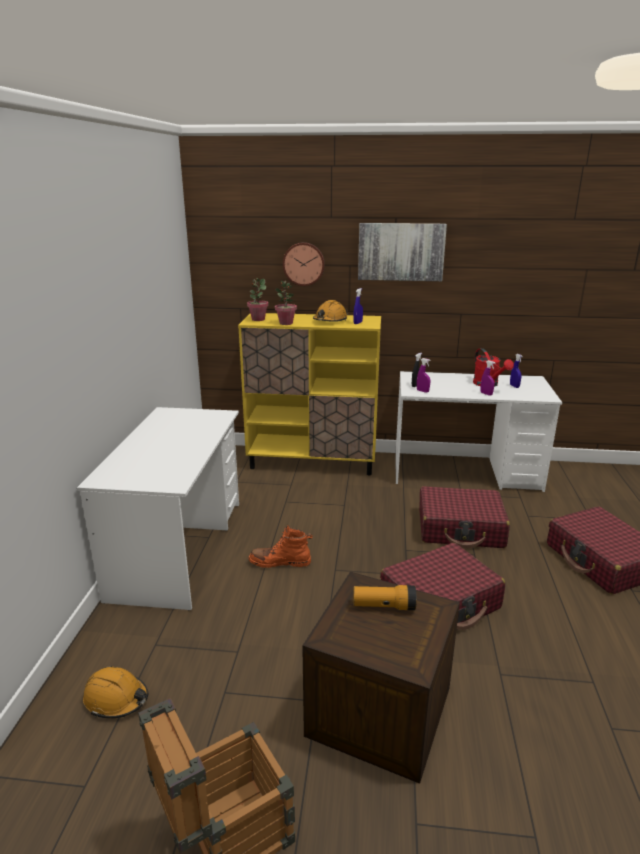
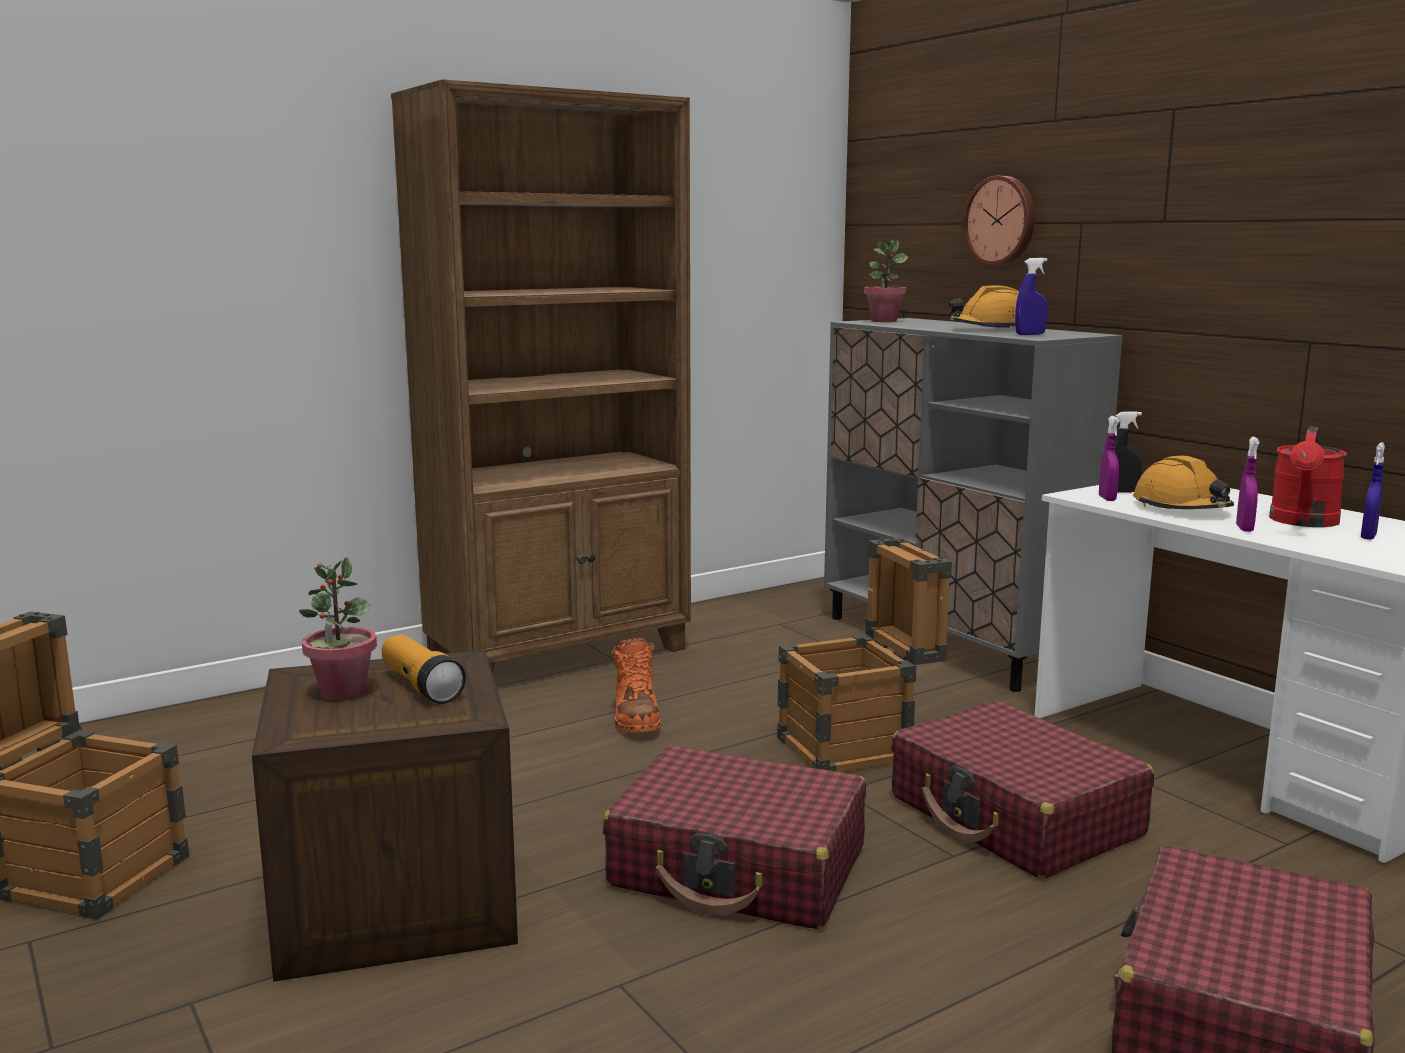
camera: 50 degrees right, 10 degrees down
(116, 699) = (241, 734): orange hard hat -> orange hard hat (1181, 508)
(179, 548) = (561, 655): white desk -> brown bookcase
(280, 562) = (635, 718): orange boot -> orange boot turned 150 degrees counterclockwise
(286, 323) = (905, 326): potted plant -> potted plant (342, 692)
(313, 462) = (950, 643): yellow cabinet -> grey cabinet
(375, 527) = (859, 748): none -> crate
(401, 252) = (1177, 186): picture -> none

